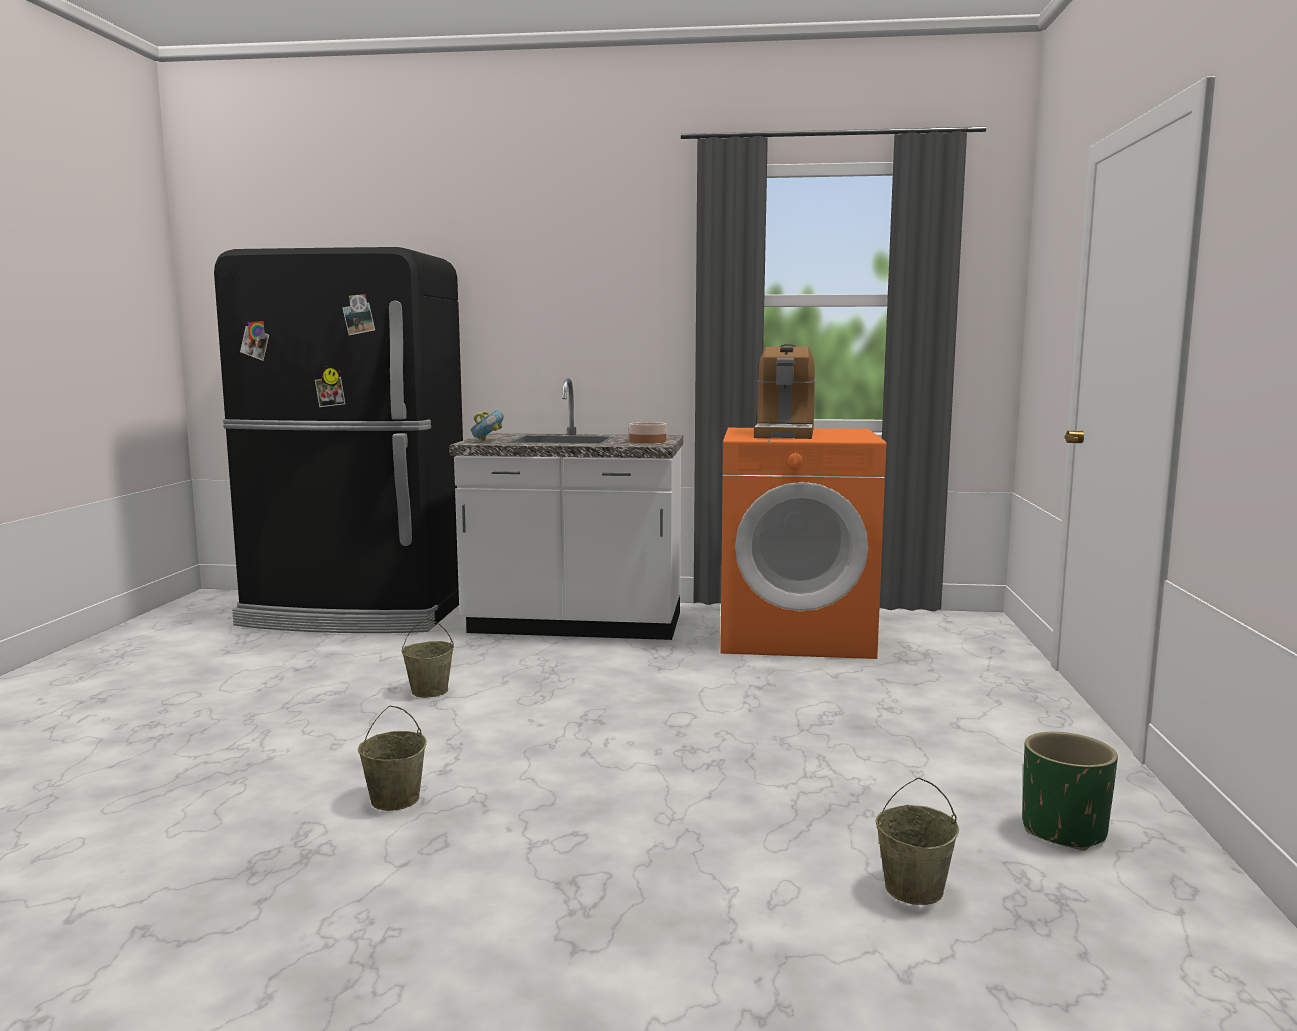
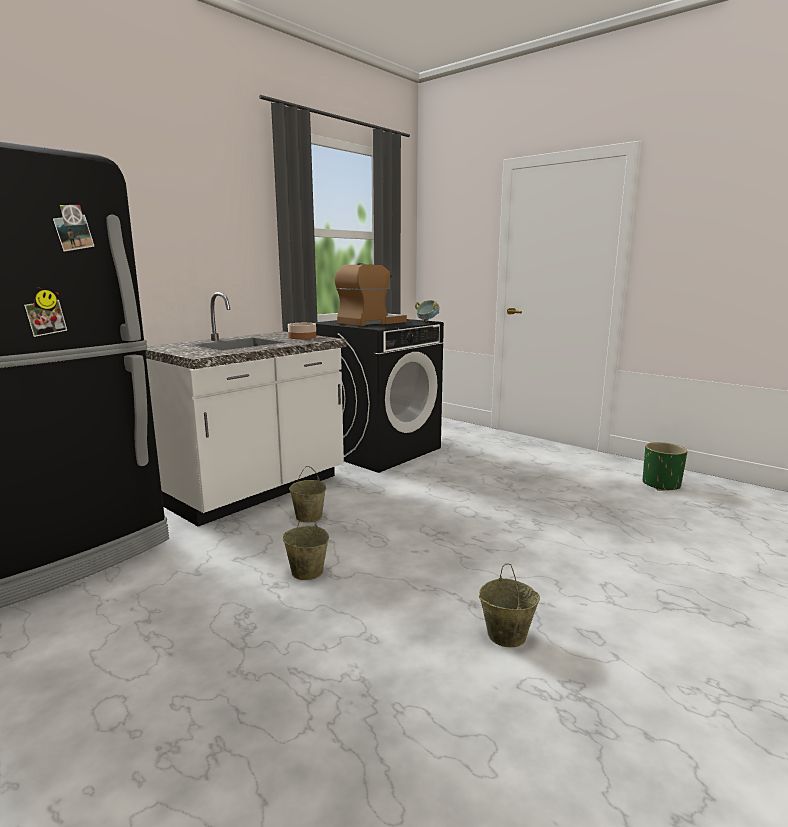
camera: 55 degrees left, 5 degrees up
(487, 441) = (198, 352): bowl -> bowl (427, 321)
(785, 433) = (371, 323): coffee machine -> coffee machine turned 90 degrees counterclockwise
(796, 635) = (378, 450): orange washing machine -> black washing machine
(913, 888) = (702, 526): beige bucket -> beige bucket (308, 516)

